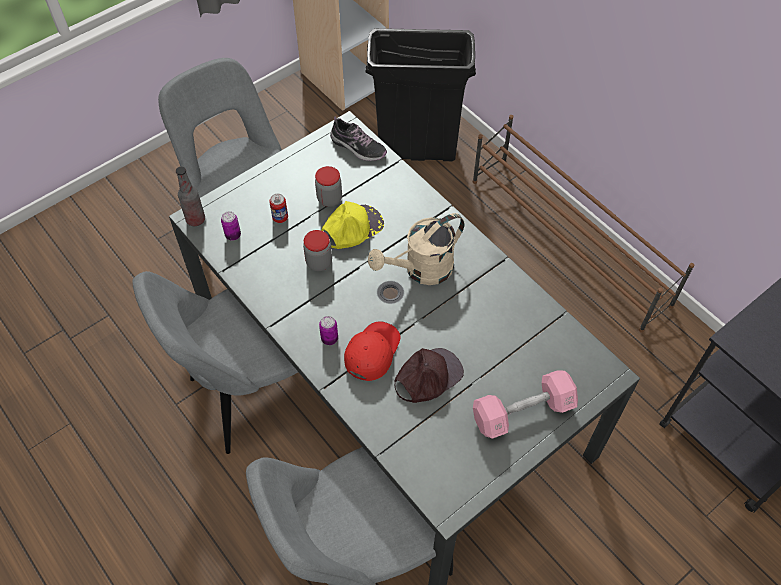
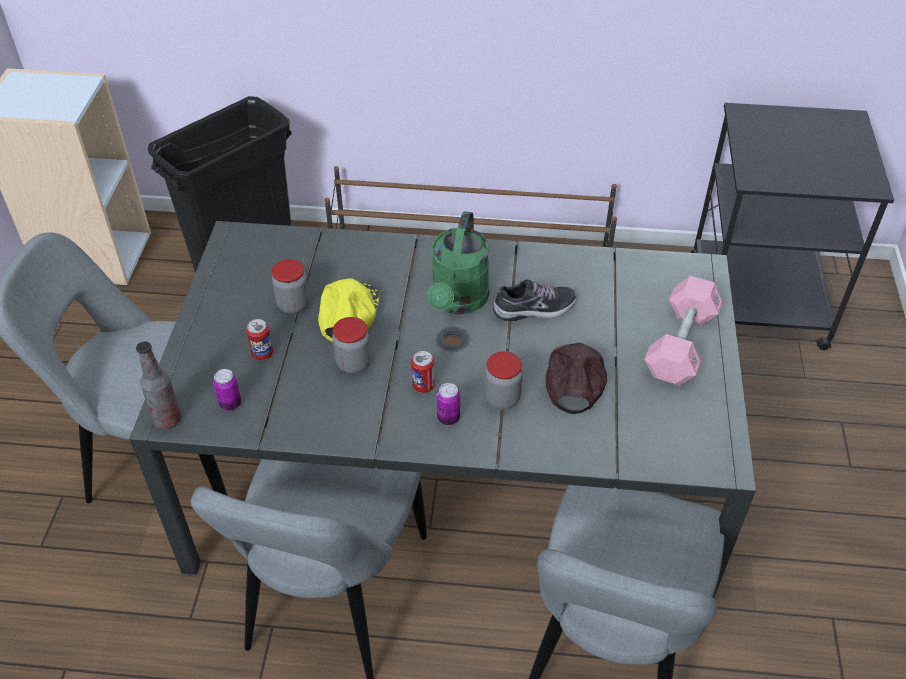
camera: 45 degrees left, 10 degrees down
(339, 308) = (423, 386): none -> can
(358, 147) = (266, 244): shoe -> shoe (534, 309)
(372, 352) = (502, 398): red cap -> jar
(421, 270) = (458, 302): beige watering can -> green watering can

